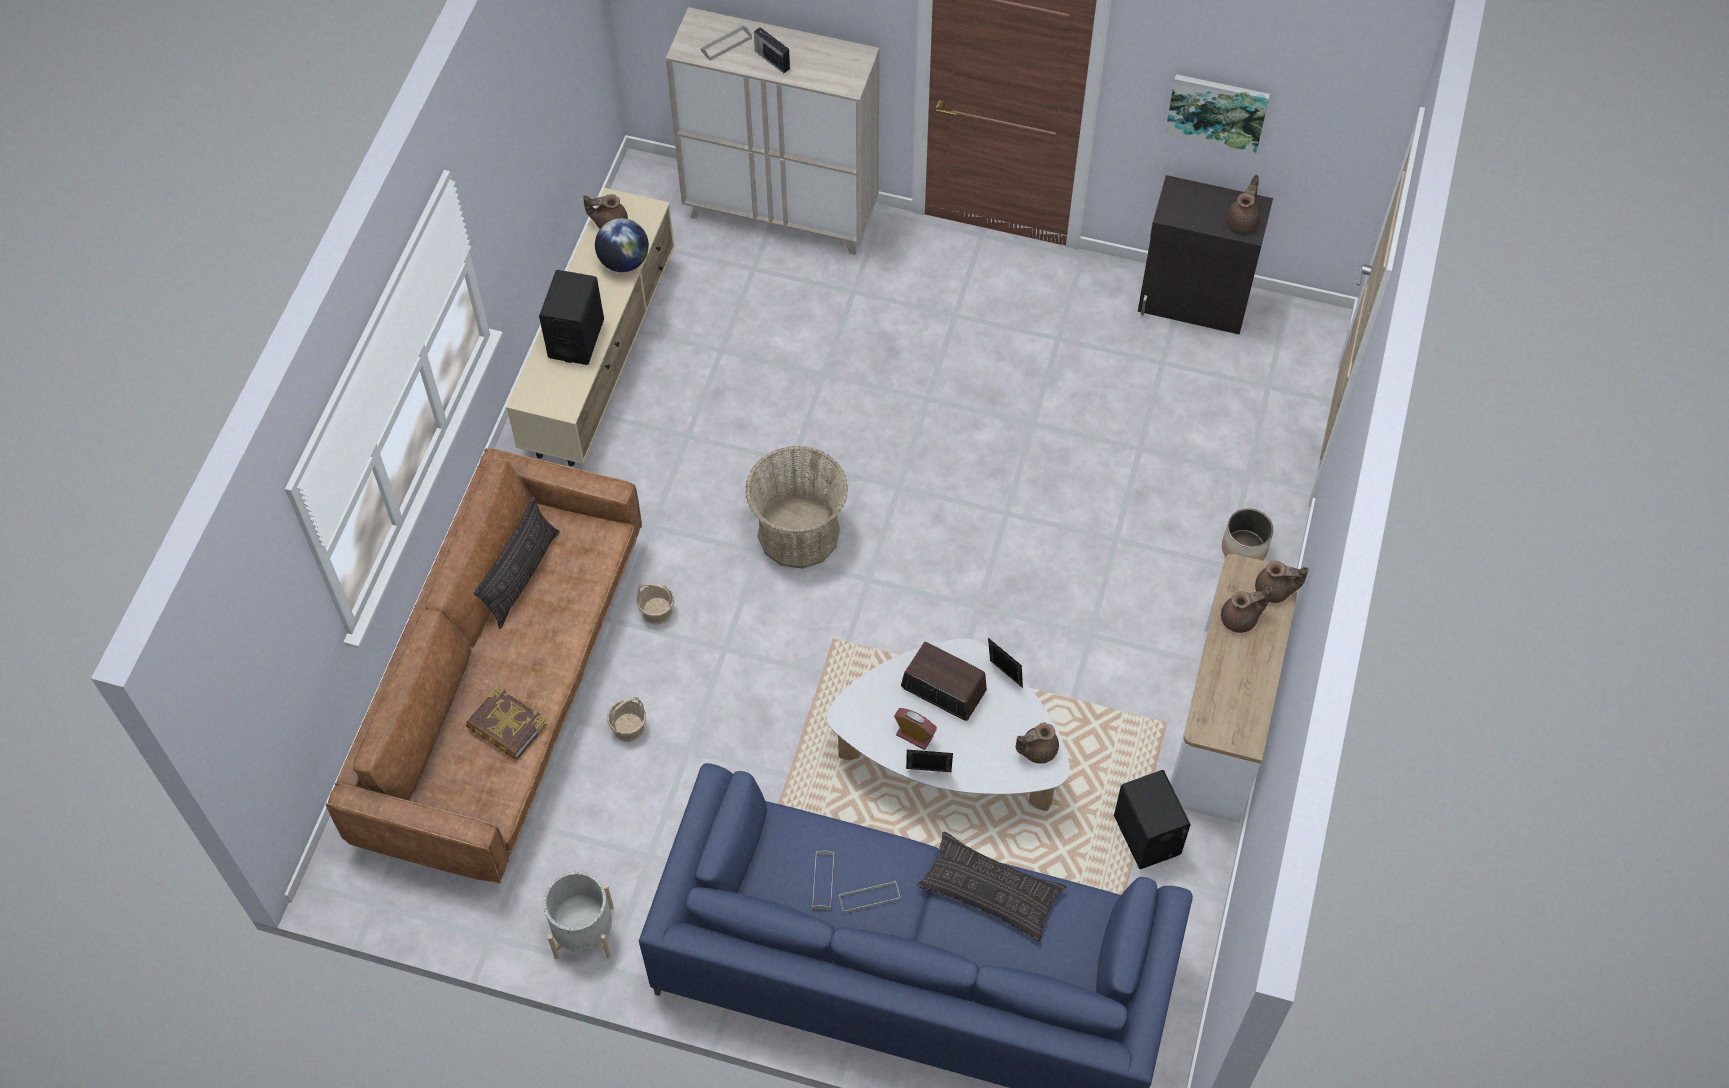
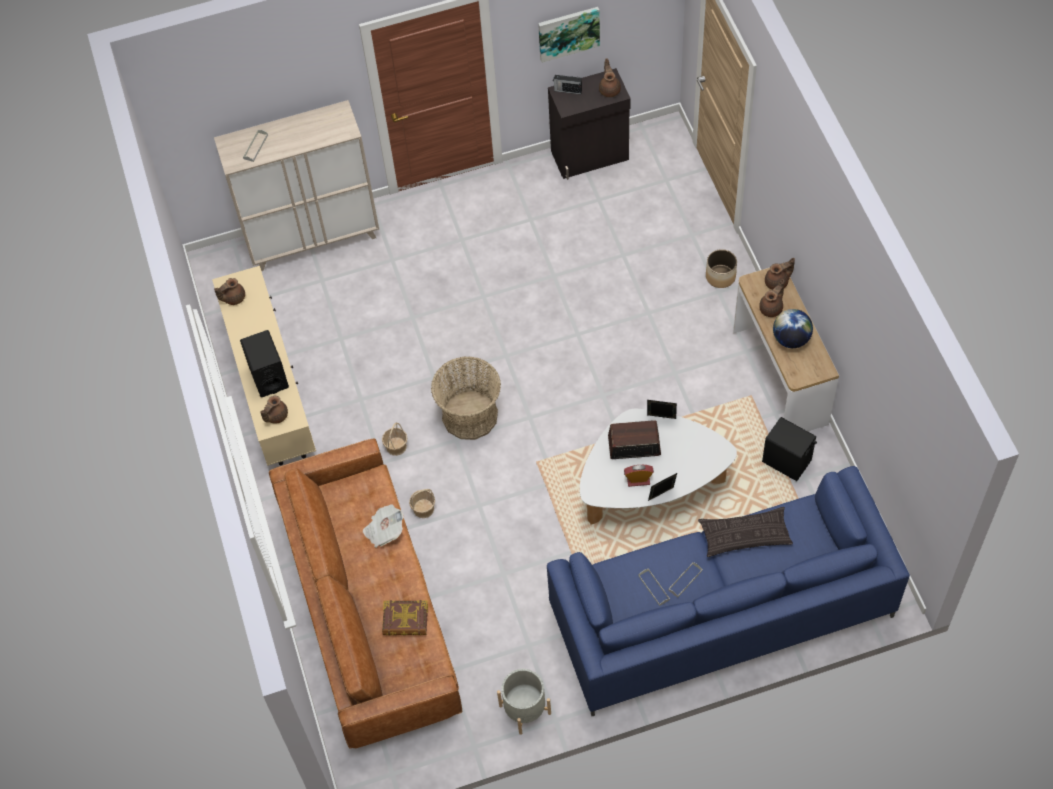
camera: 30 degrees left, 0 degrees up
(522, 576) = (344, 532): pillow -> none
(568, 604) = (384, 531): none -> newspaper
(624, 262) = (260, 315): globe -> globe (791, 339)
(628, 727) = (459, 583): basket -> basket (396, 446)
(771, 59) = (290, 141): radio -> radio (567, 90)
(1037, 749) = (709, 447): brown teapot -> brown teapot (275, 416)

